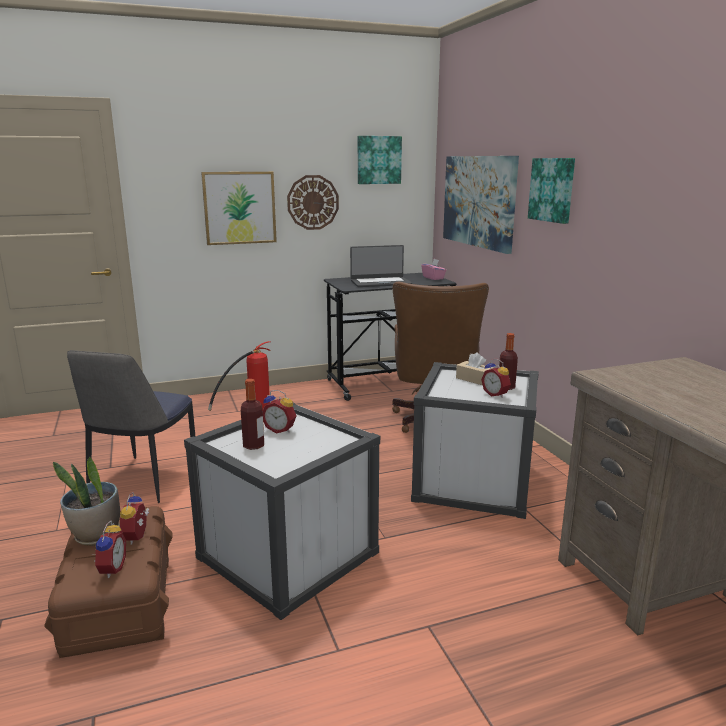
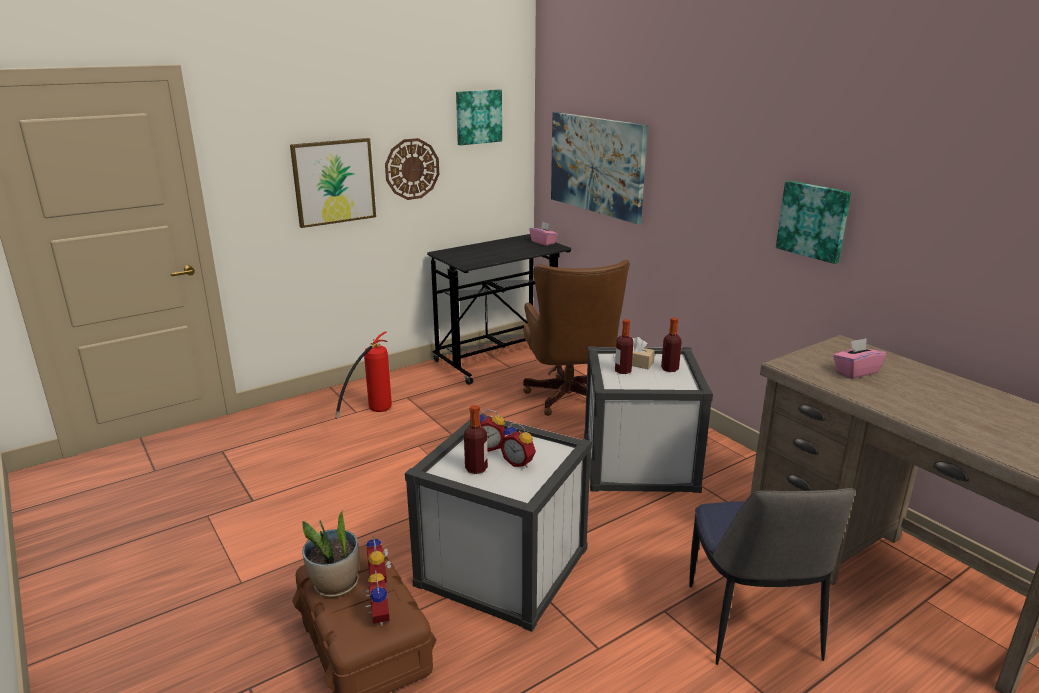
camera: 15 degrees left, 5 degrees up
(142, 480) = (301, 511): chair -> chair (752, 625)
(380, 282) = (493, 254): laptop -> none
(457, 384) = (623, 371): none -> bottle
(496, 394) = (665, 378): alarm clock -> alarm clock (519, 462)
(552, 190) = (690, 165): picture -> picture (813, 220)
(678, 387) = (855, 372): none -> pink tissue box

